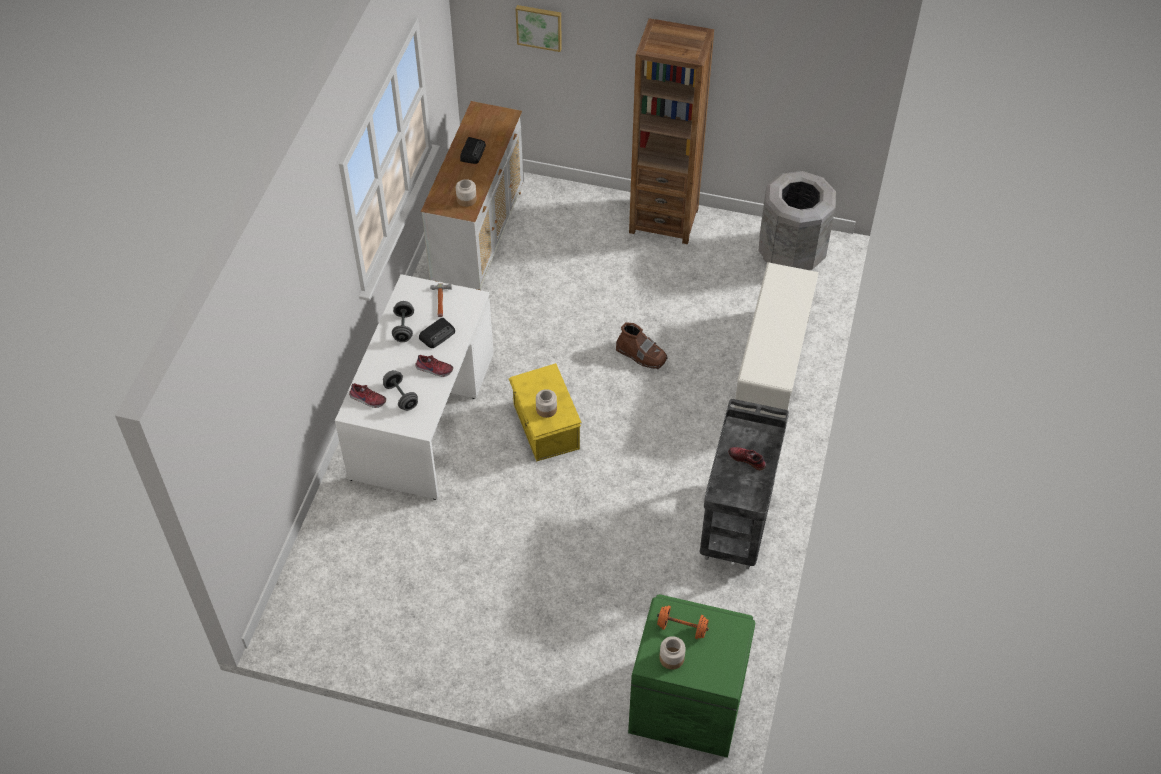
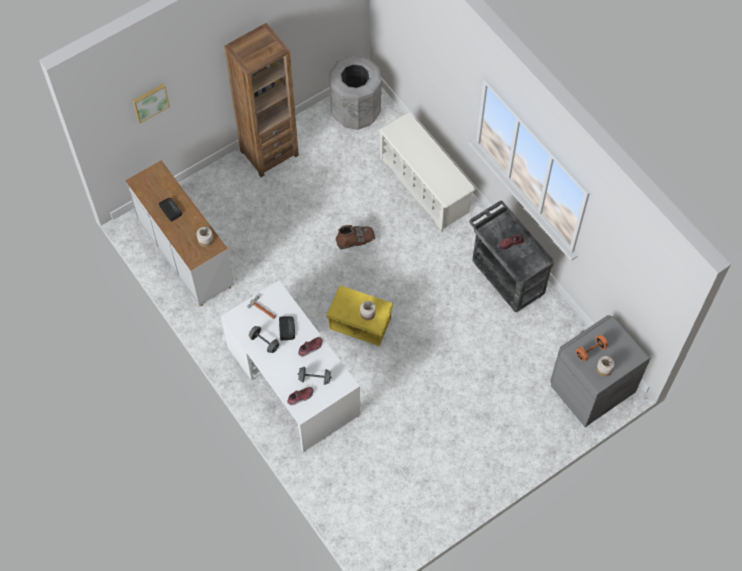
camera: 50 degrees left, 10 degrees up
(686, 702) = (590, 387): green washing machine -> grey washing machine

